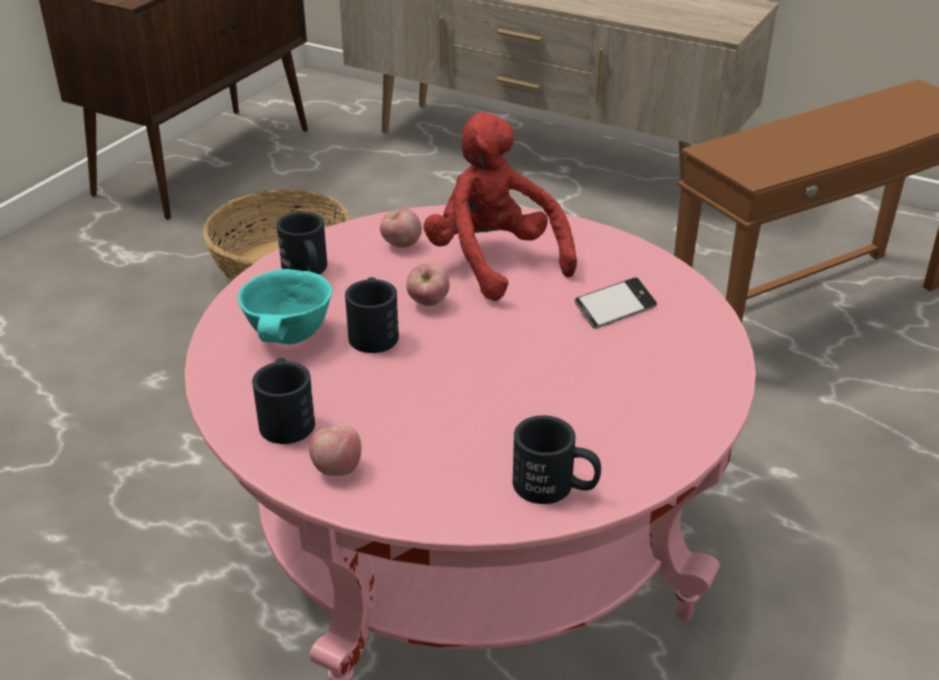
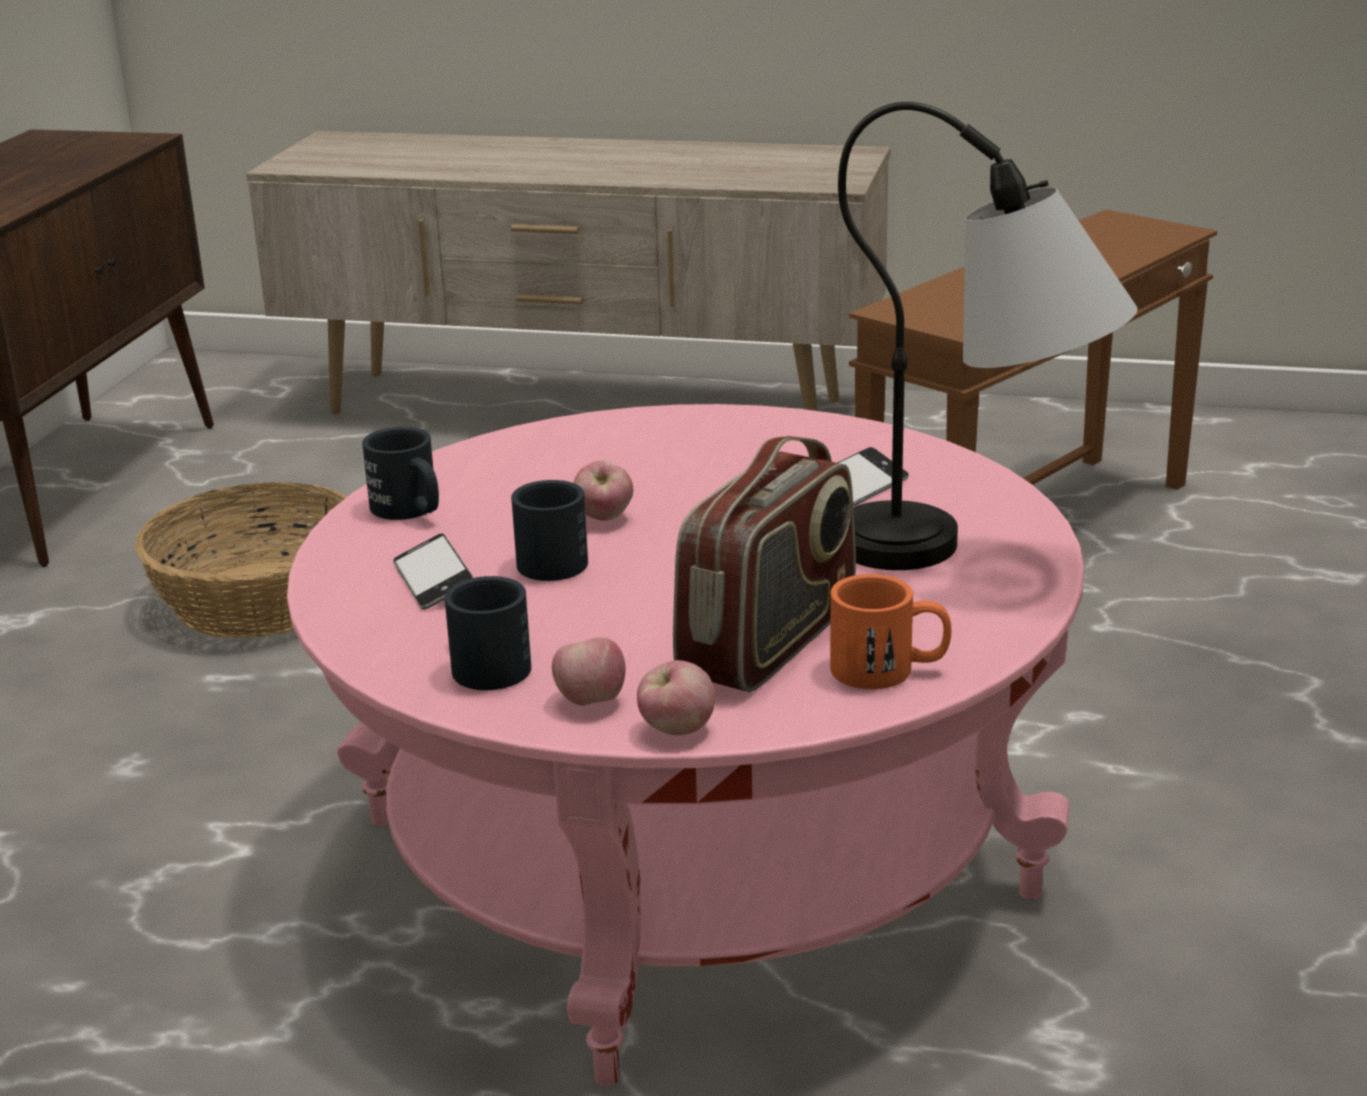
camera: 15 degrees left, 10 degrees down
(290, 337) = (434, 581): turquoise bowl -> phone
(401, 245) = (526, 465): apple -> apple (677, 730)
(484, 441) = (770, 642): none -> radio
(493, 261) = (665, 464): red plush toy -> none
(555, 487) = (889, 670): black mug -> orange mug
(671, 391) = (978, 556): none -> table lamp

